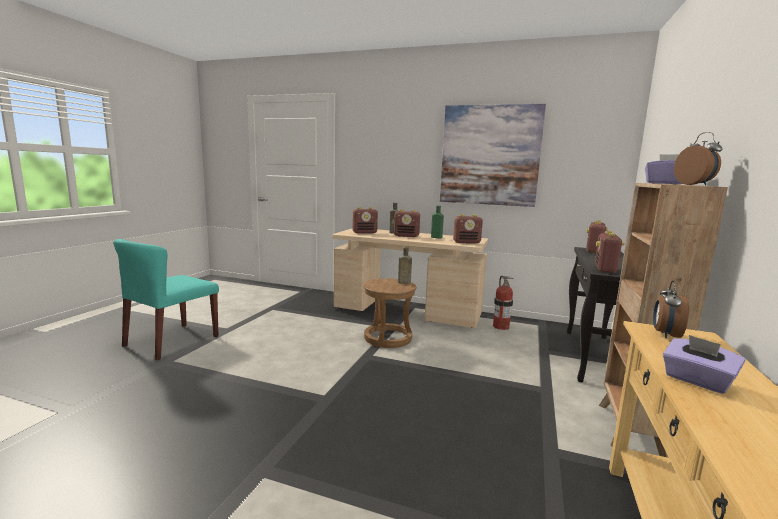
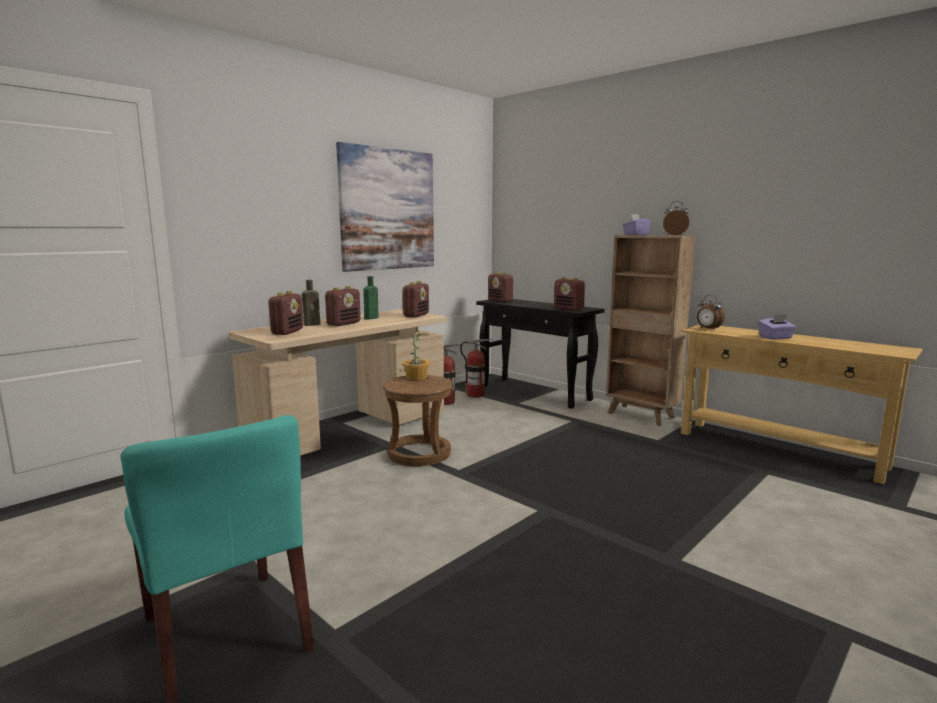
camera: 65 degrees left, 0 degrees up
(403, 282) = (416, 377): brown bottle -> potted plant
(537, 333) = (475, 395): none -> fire extinguisher

